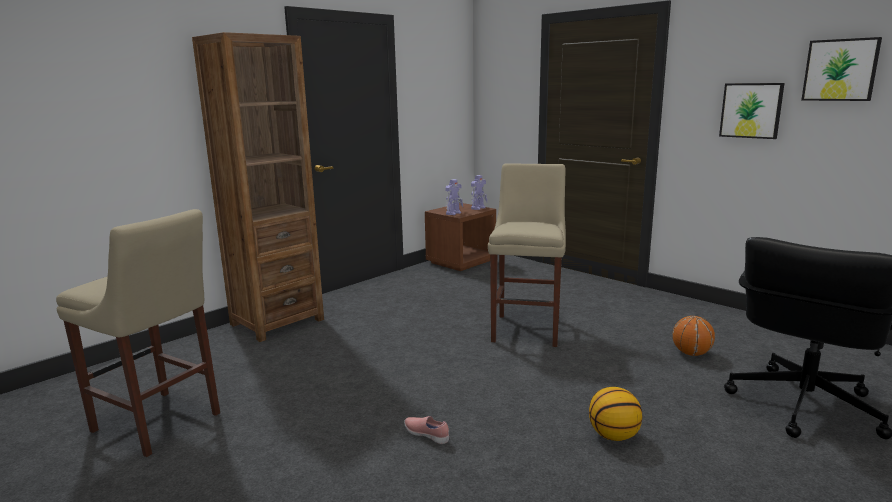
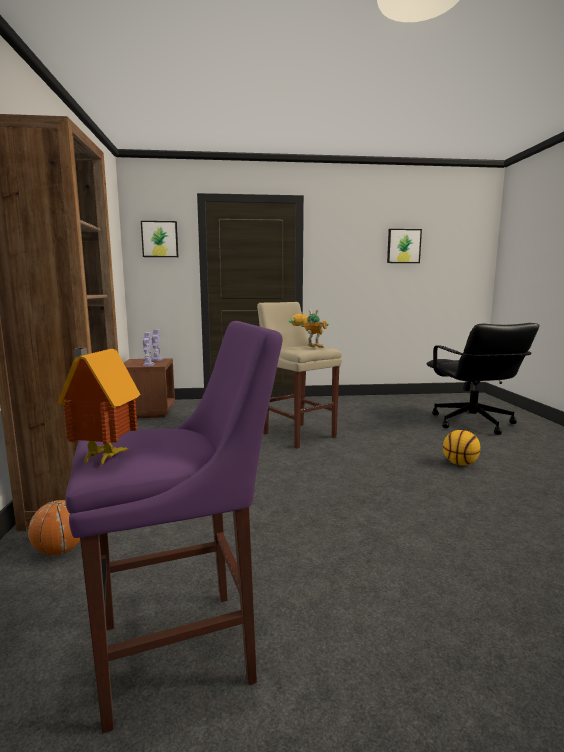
camera: 50 degrees left, 5 degrees down
(94, 282) = (102, 457): none -> toy house
(160, 424) = (185, 650): beige stool -> purple stool
(427, 435) = (399, 511): pink shoe -> none
(527, 227) = (307, 347): none -> toy robot
(691, 353) = (394, 418): basketball -> basketball (60, 550)
(751, 110) = (360, 269): picture -> picture (160, 239)

